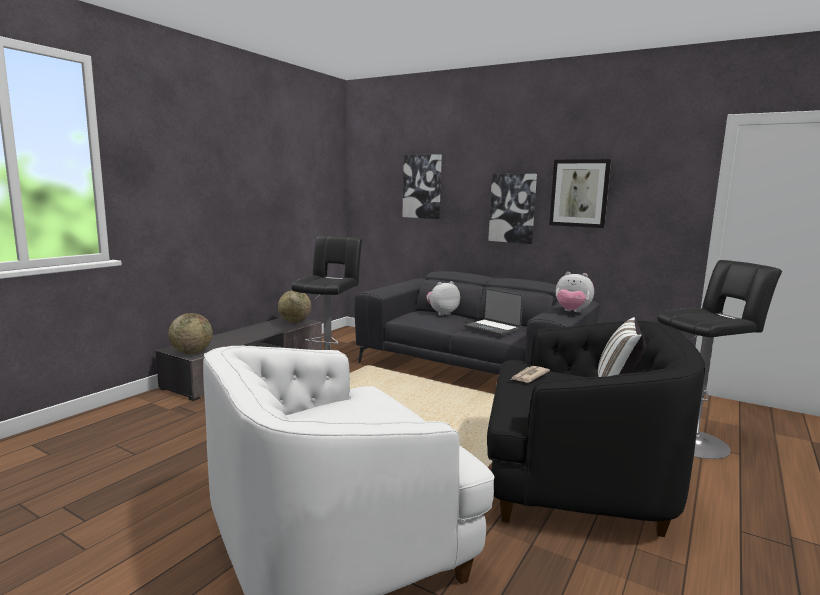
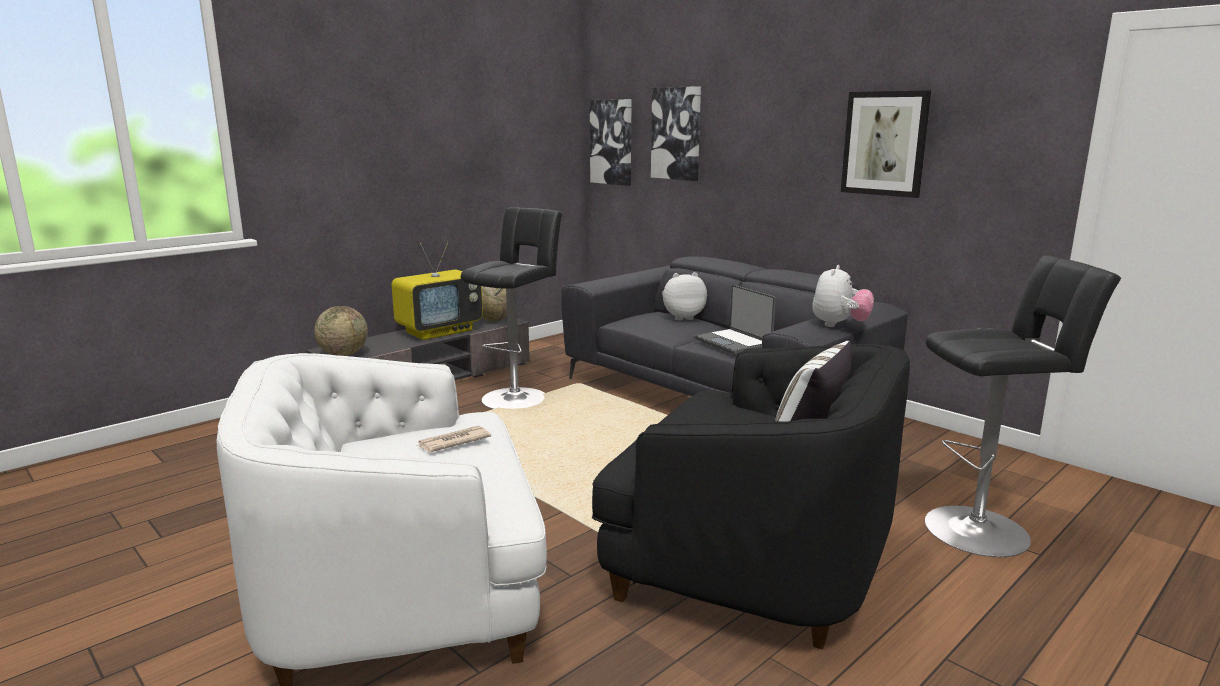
camera: 15 degrees right, 5 degrees up
(258, 331) = (440, 331): none -> television
(512, 208) = (793, 166): picture -> picture (612, 142)
(529, 376) = (701, 414): newspaper -> newspaper (453, 442)
(571, 312) = (839, 325): plush toy -> plush toy turned 105 degrees counterclockwise

